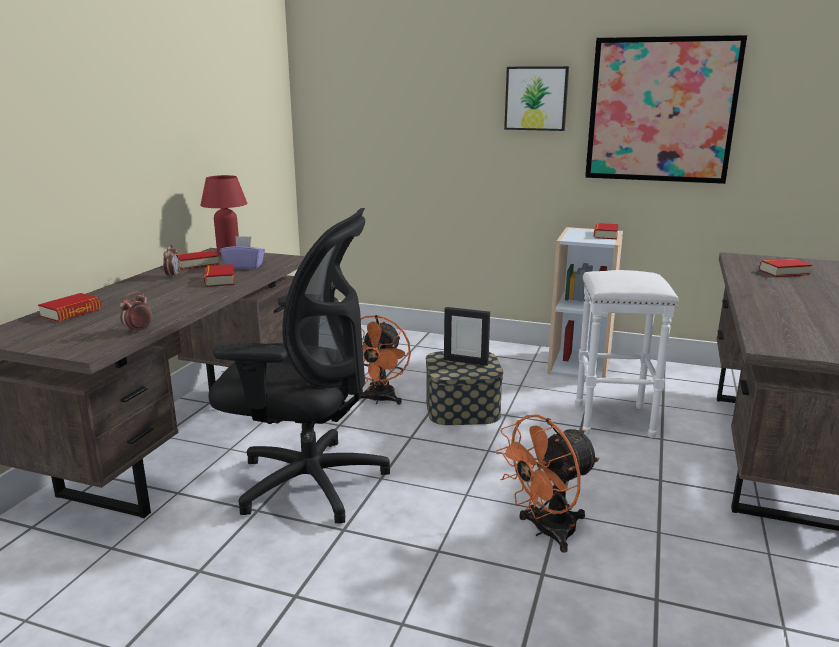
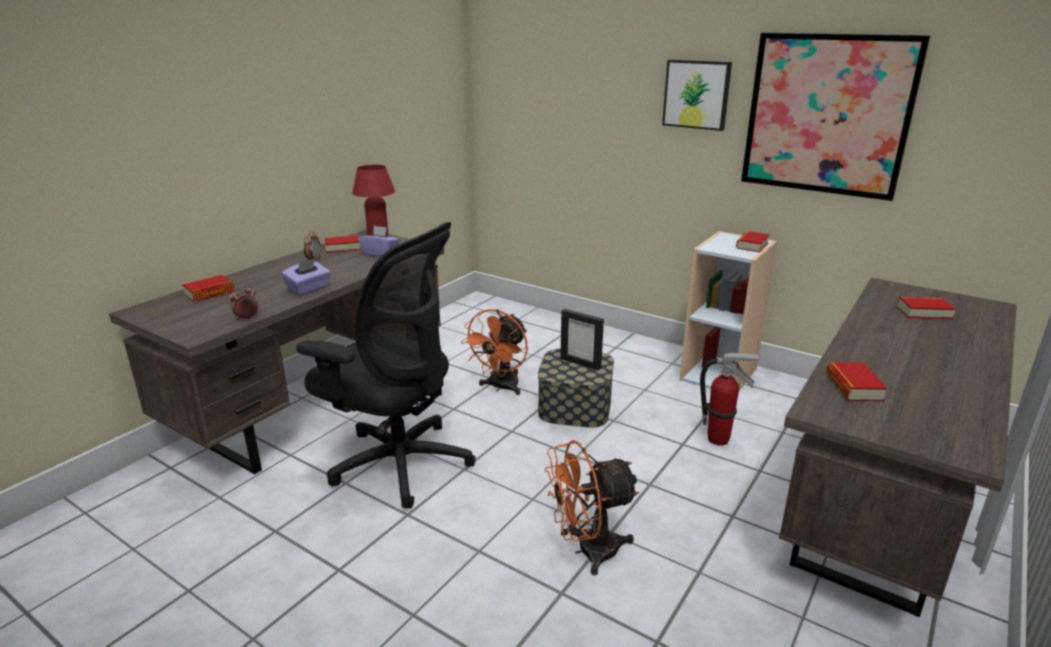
camera: 15 degrees right, 5 degrees up
(189, 300) = (308, 289): none -> purple tissue box
(220, 280) = (349, 268): book -> book (853, 387)
(611, 419) = (719, 440): white stool -> fire extinguisher

